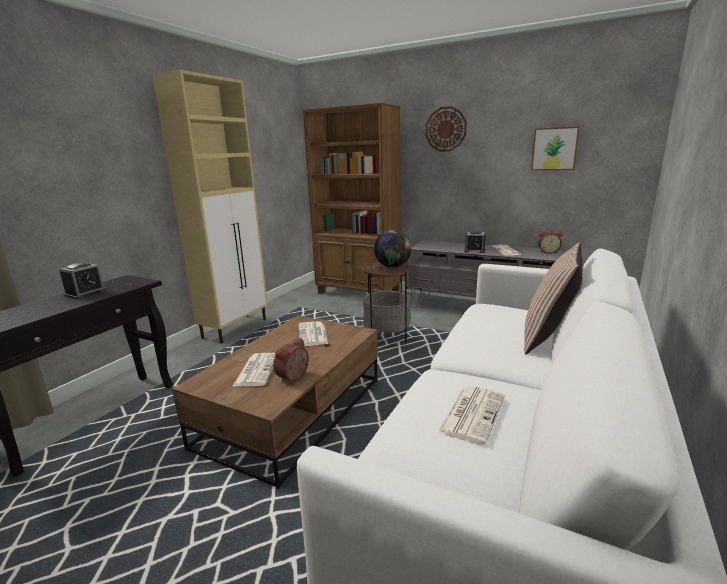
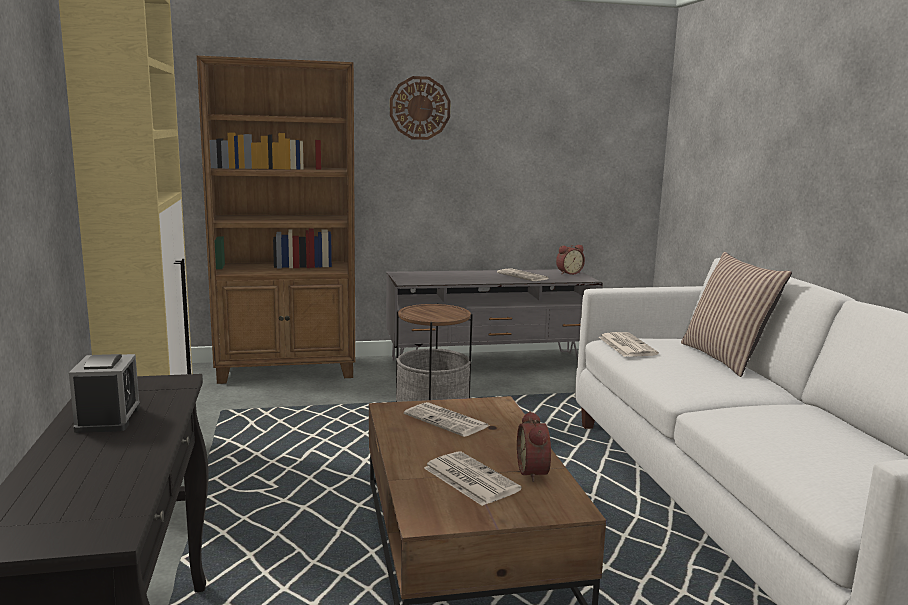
camera: 40 degrees left, 5 degrees down
(392, 266) = (440, 310): globe -> none
(472, 413) = (808, 432): newspaper -> newspaper (626, 345)
(474, 251) = (488, 279): alarm clock -> none
(554, 149) = (560, 143): picture -> none

